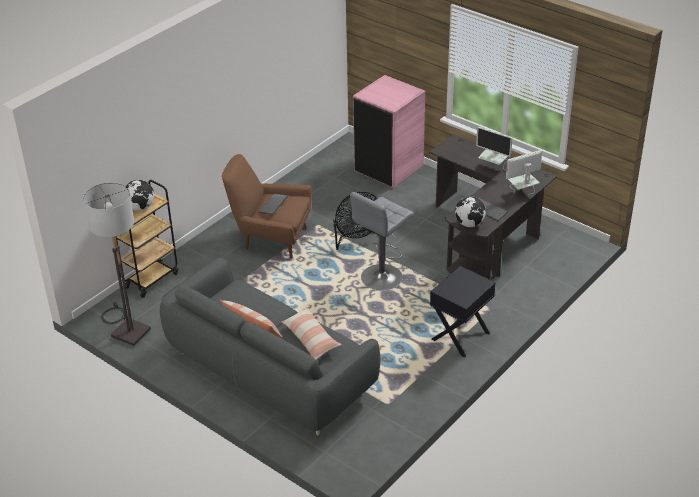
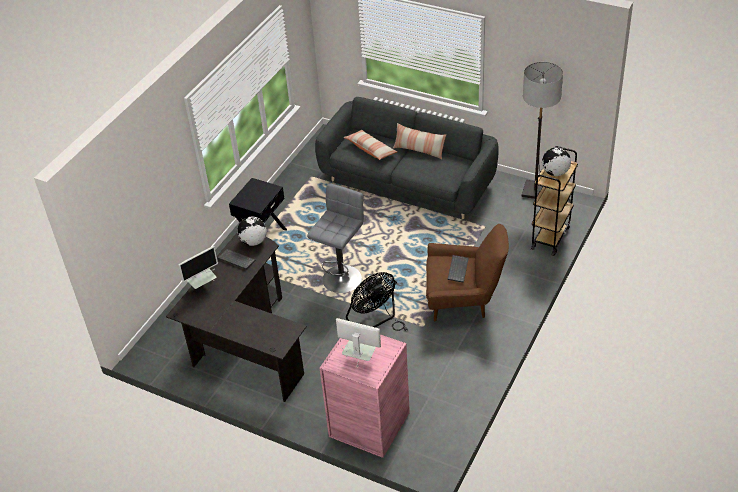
camera: 170 degrees right, 5 degrees up
(493, 167) = (234, 315): monitor -> monitor (359, 360)

